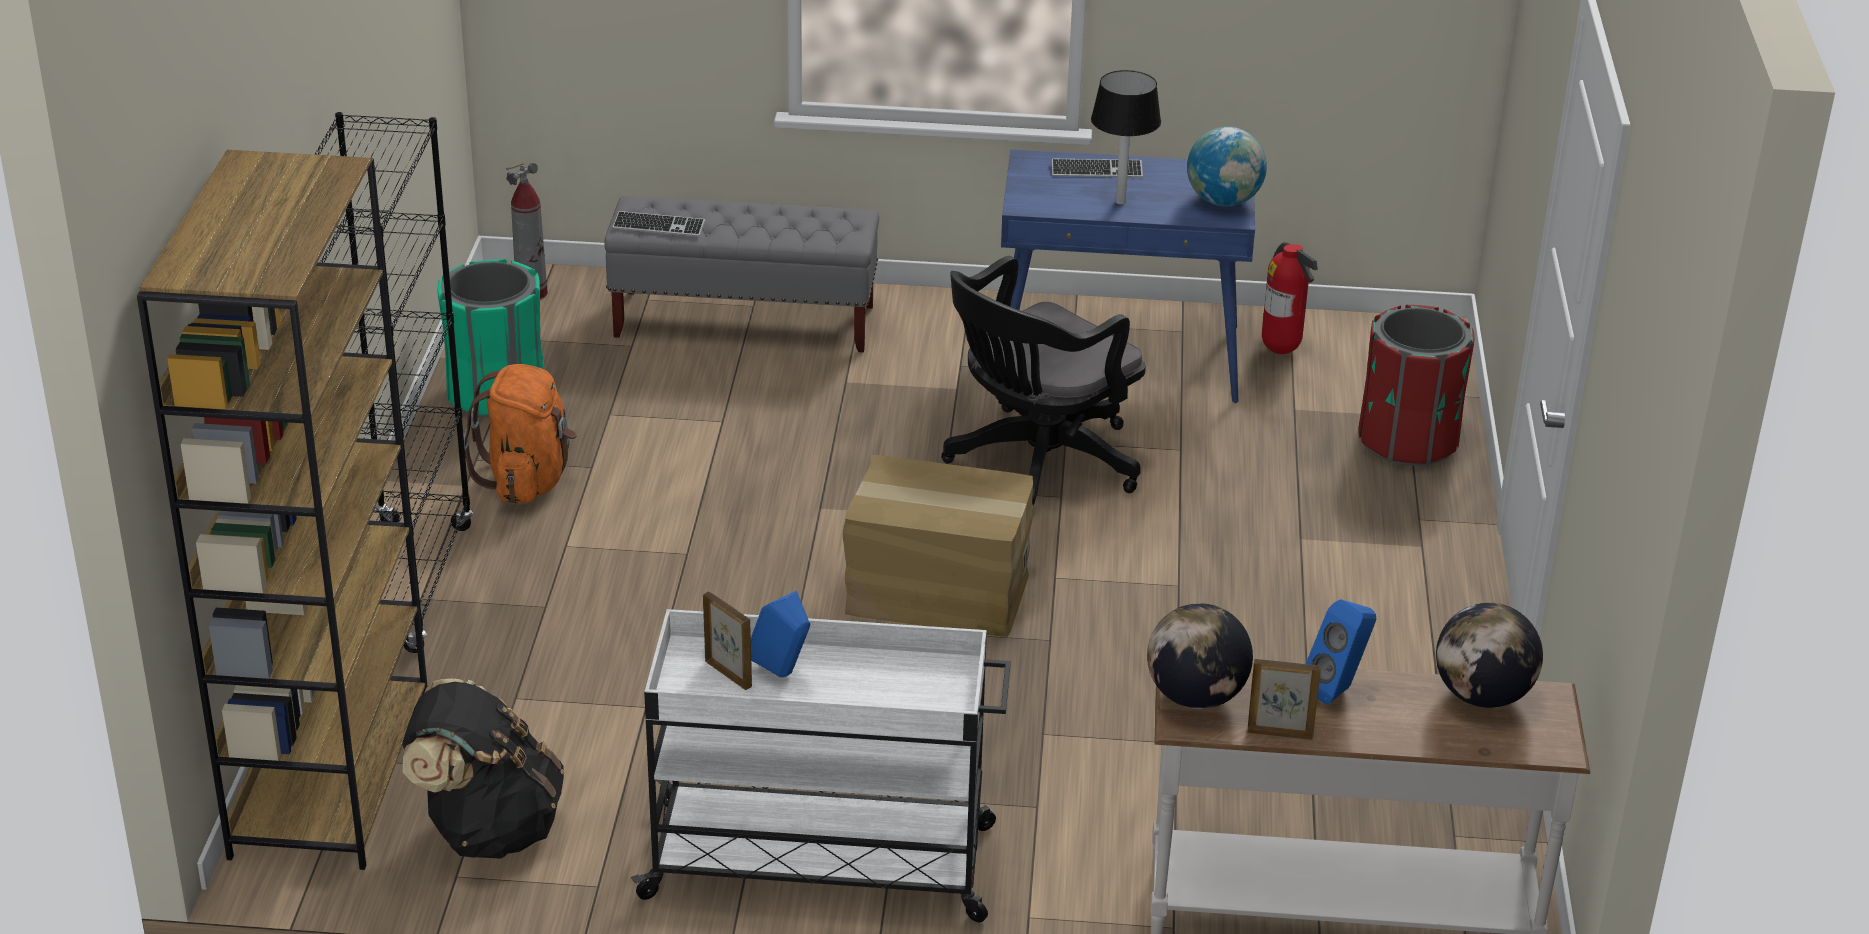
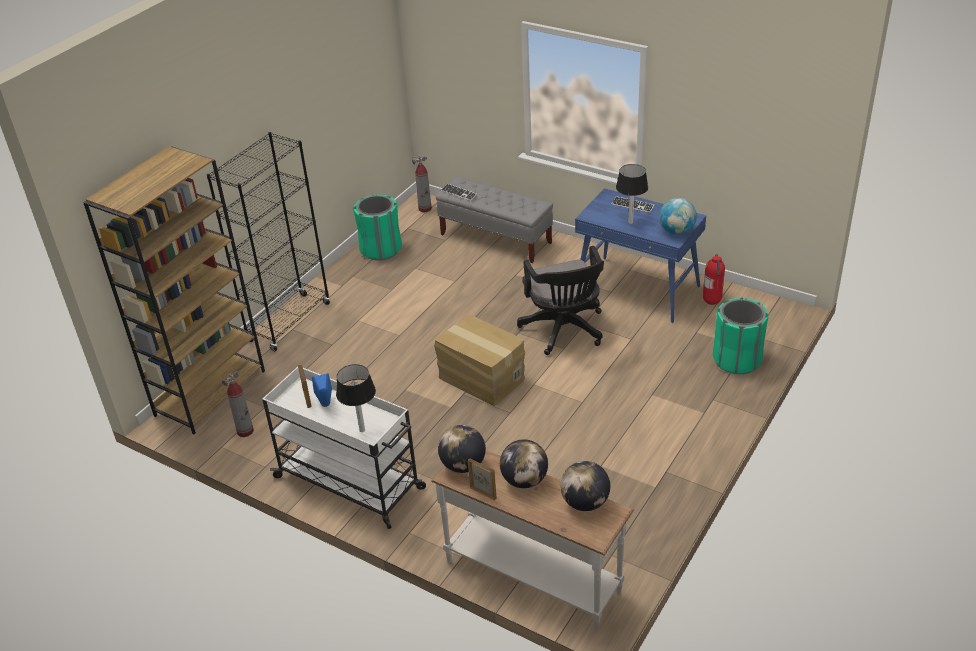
camera: 30 degrees right, 5 degrees up
(488, 829) = (245, 431): black backpack -> fire extinguisher
(527, 480) = (364, 289): orange backpack -> none
(904, 699) = (361, 430): none -> table lamp
(1036, 465) = (564, 331): black office chair -> black office chair turned 90 degrees counterclockwise
(1337, 690) = (524, 480): blue speaker -> globe
(1407, 441) = (736, 360): red trash can -> green trash can

